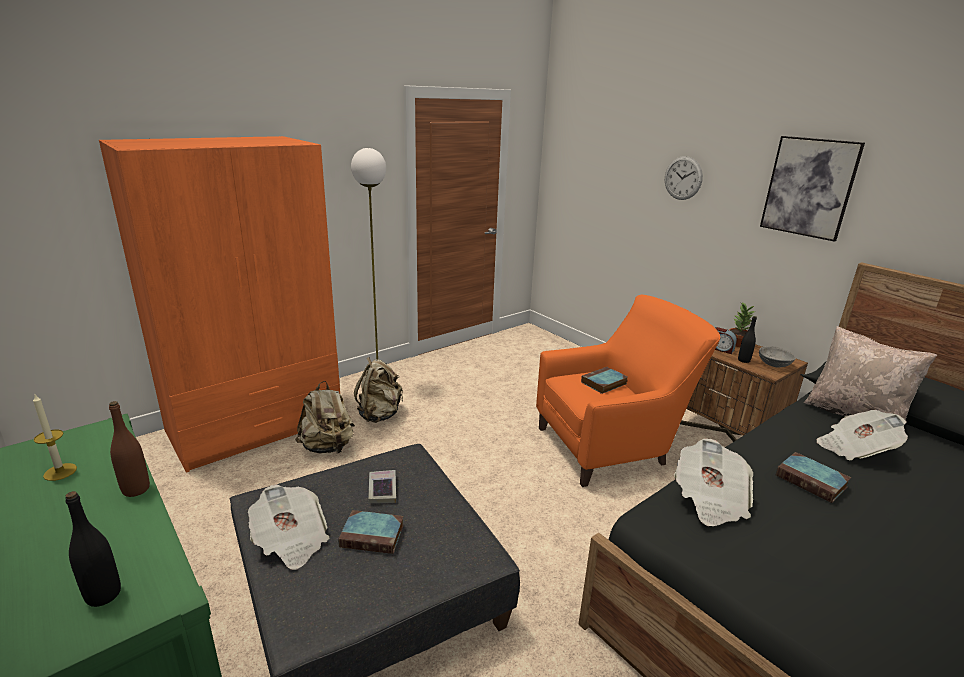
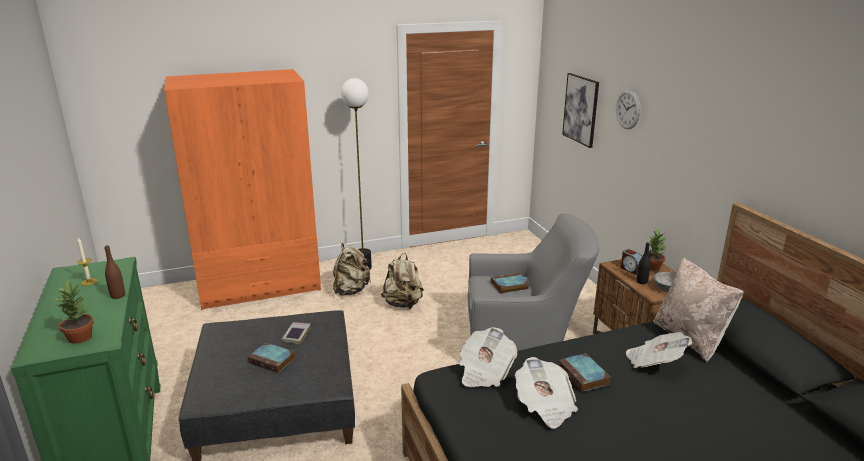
camera: 20 degrees right, 0 degrees up
(103, 595) = (81, 337): black bottle -> potted plant
(291, 541) = (223, 354): newspaper -> newspaper (544, 406)
(327, 447) = (300, 308): beige backpack -> beige backpack (403, 304)
(613, 446) = (523, 343): orange armchair -> grey armchair
(809, 187) = (708, 129): picture -> picture (581, 109)

